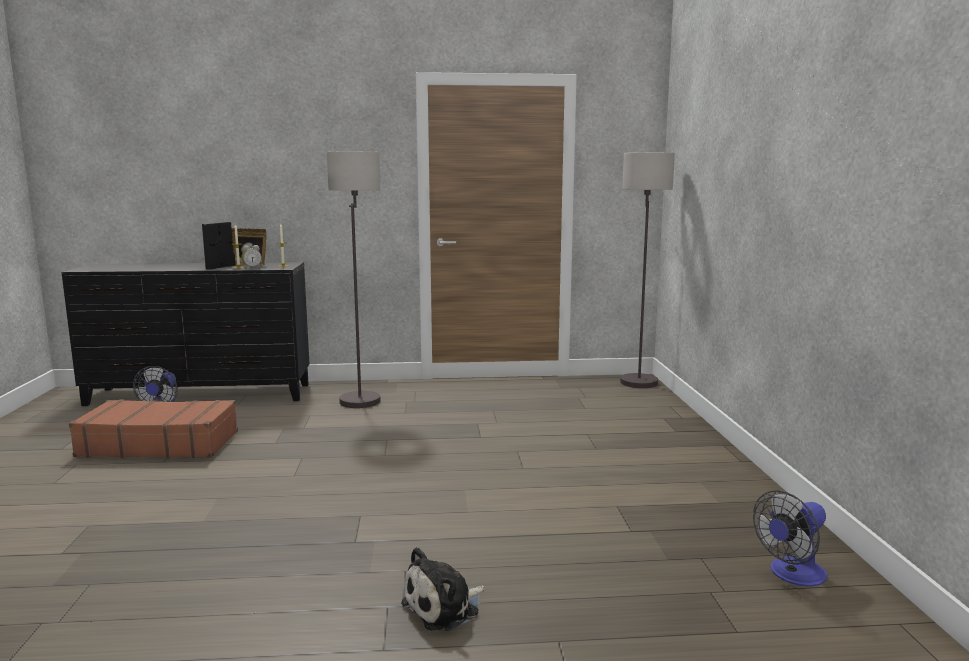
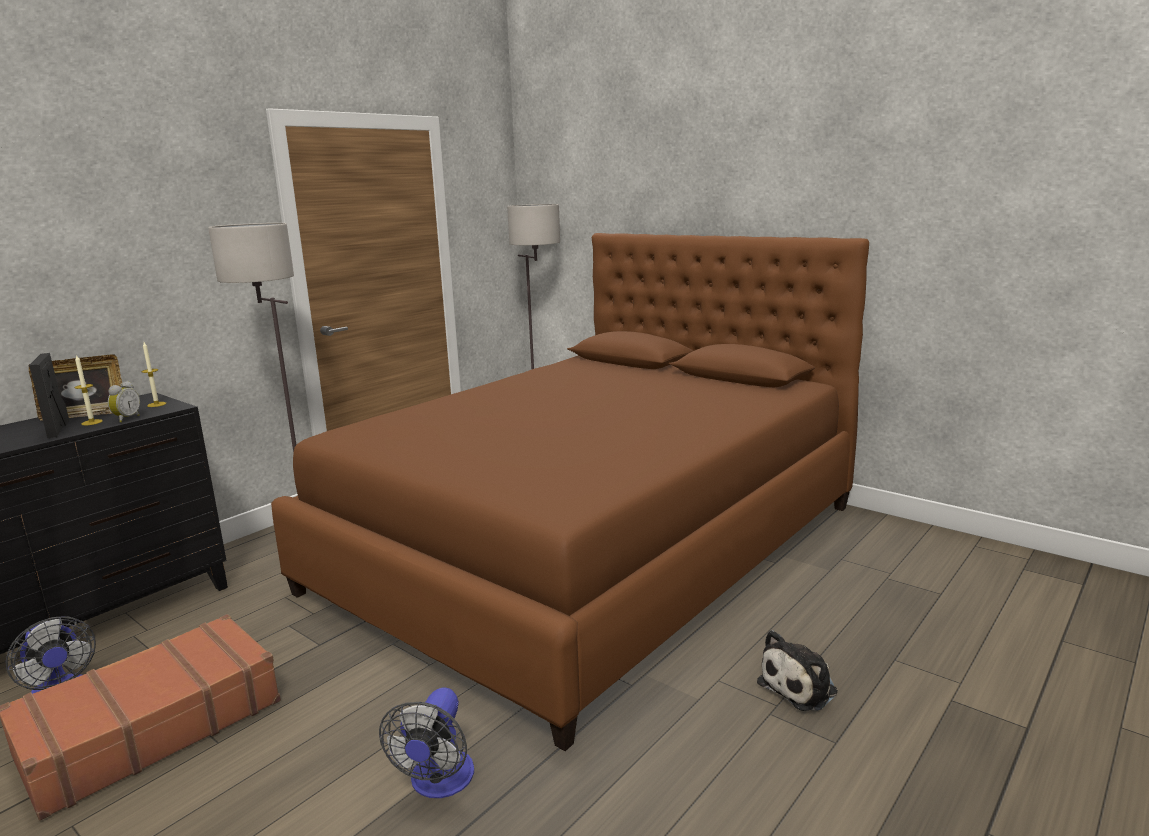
camera: 45 degrees left, 5 degrees up
(445, 608) = (801, 686): plush toy -> plush toy turned 45 degrees clockwise
(518, 461) = (594, 547): none -> brown bed
(792, 575) = (894, 544): fan -> fan (438, 783)

